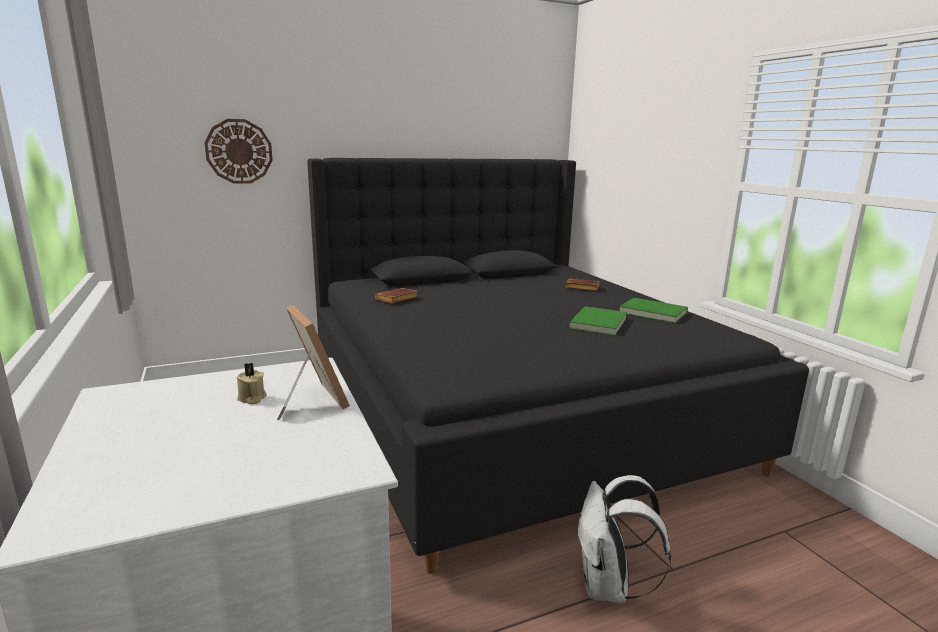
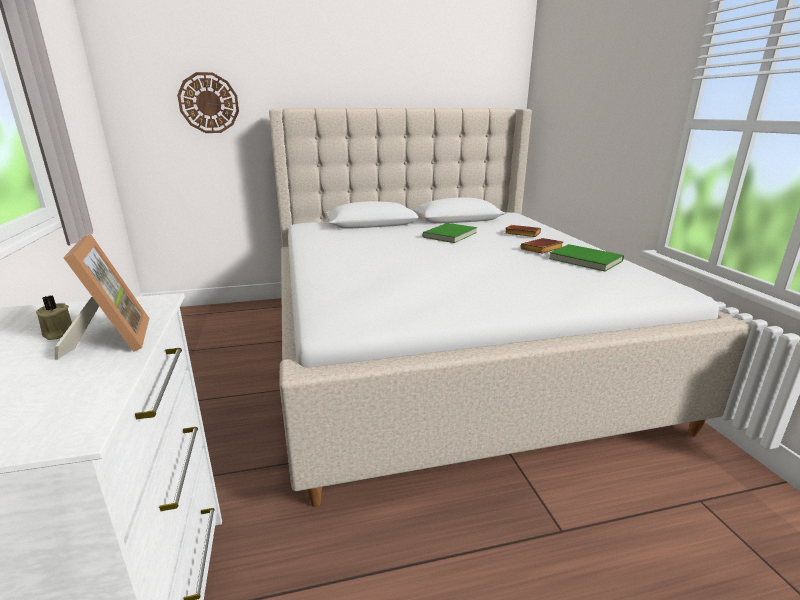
camera: 10 degrees right, 5 degrees up
(396, 299) = (337, 241): brown book -> brown book (542, 250)
(512, 411) = (445, 350): black bed -> beige bed
(599, 323) = (523, 269): green book -> green book (451, 235)
(608, 587) = (486, 543): white backpack -> none

